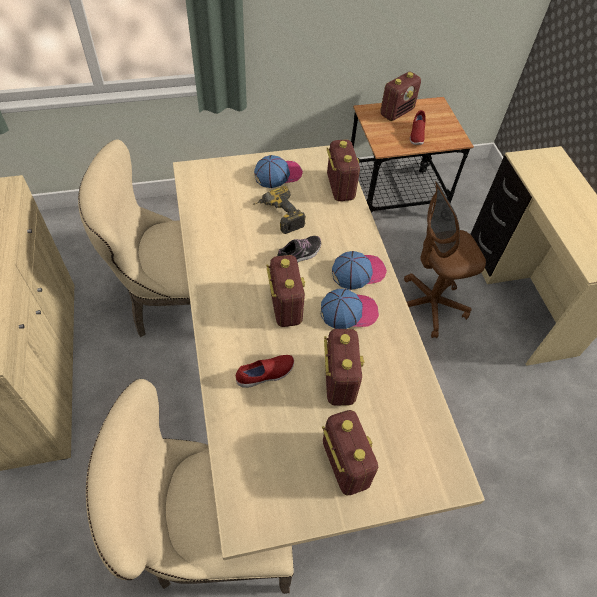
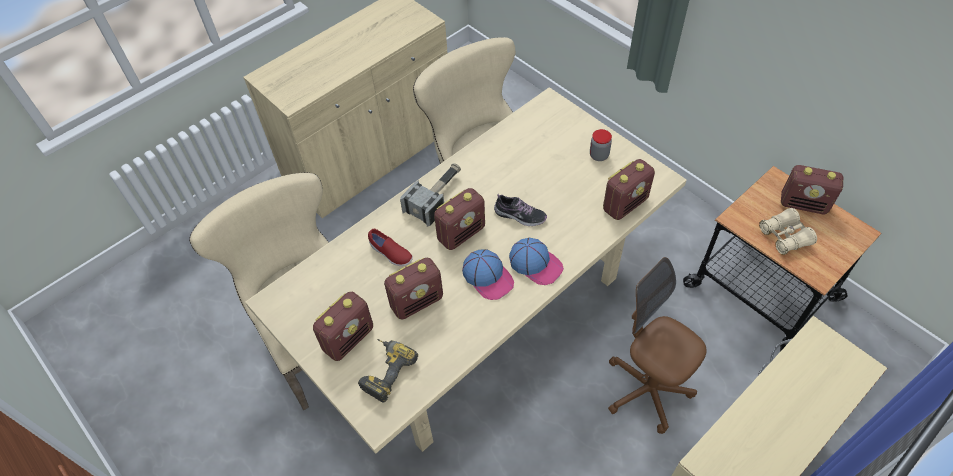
camera: 65 degrees right, 0 degrees up
(226, 303) = (436, 196): none -> hammer
(278, 174) = (599, 155): cap -> jar
(278, 216) = (550, 180): power drill -> power drill (384, 370)
(416, 135) = (785, 236): red shoe -> beige binoculars

